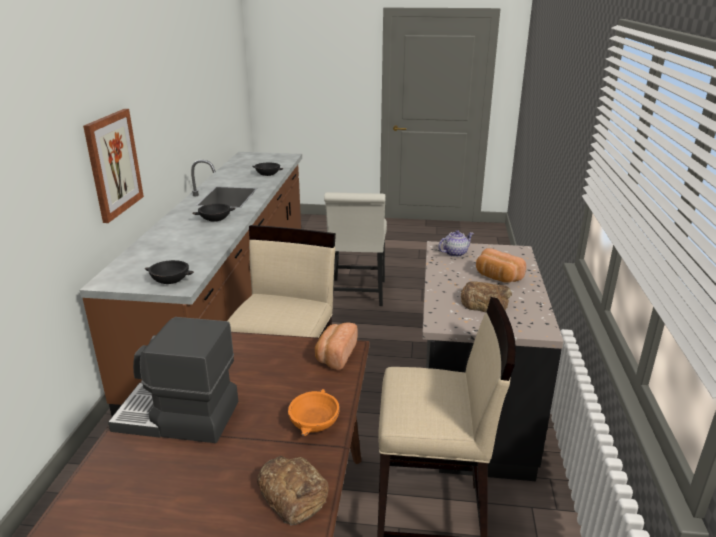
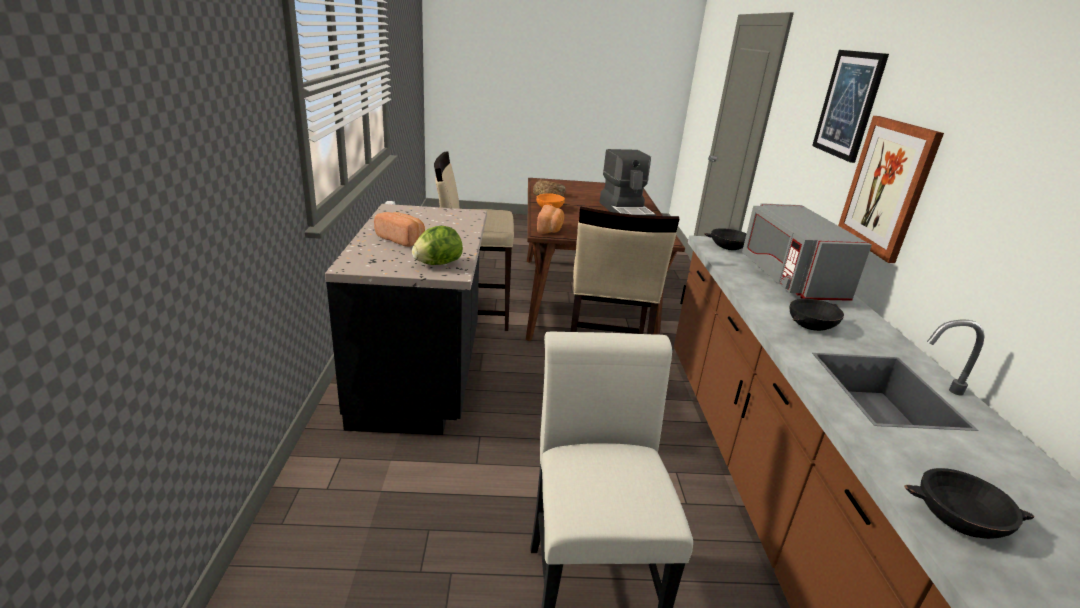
camera: 170 degrees right, 0 degrees up
(50, 136) = (849, 104): none -> picture
(169, 247) = (789, 278): none -> grey microwave
(177, 417) = (626, 211): coffee machine -> coffee machine turned 75 degrees clockwise
(455, 253) = (437, 264): teapot -> lettuce
(485, 302) = (428, 223): bread -> none

